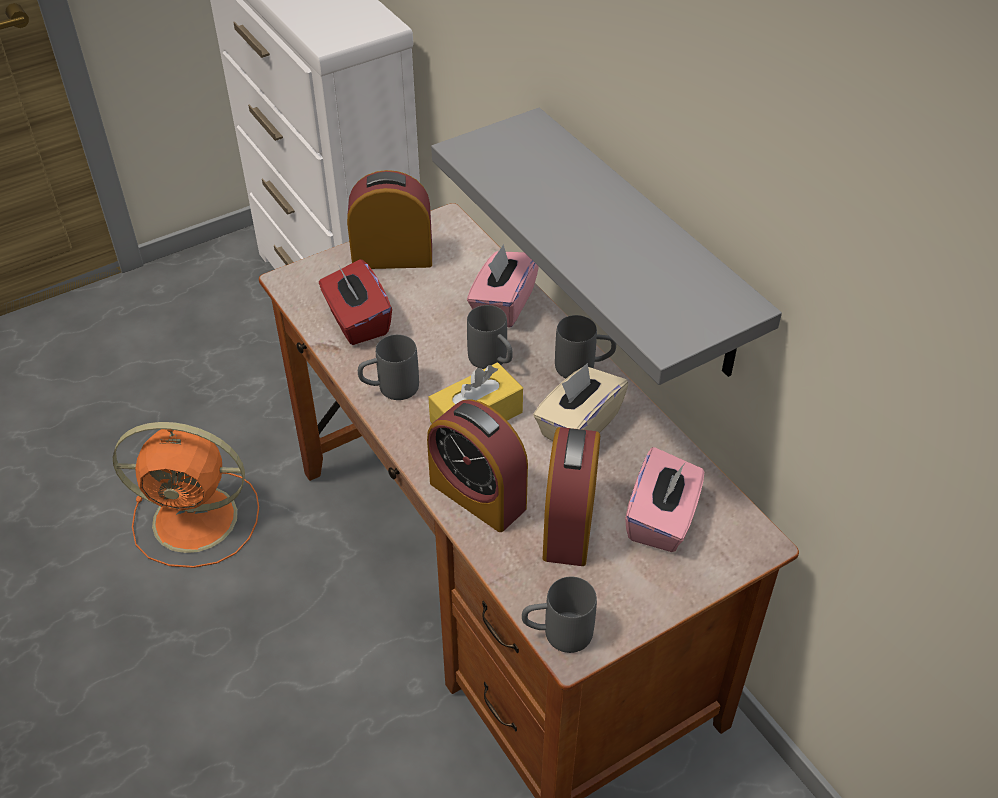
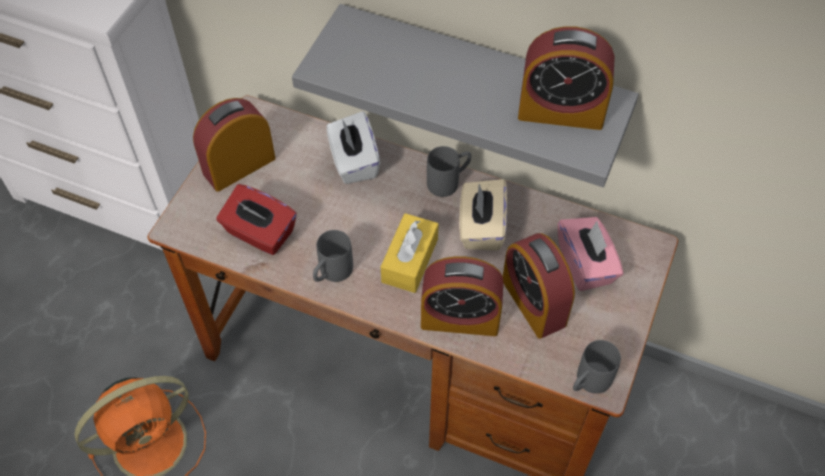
camera: 35 degrees left, 10 degrees up
(493, 361) = (385, 211): grey mug -> none
(503, 304) = (353, 162): pink tissue box -> white tissue box
(672, 289) = (561, 111): none -> alarm clock

